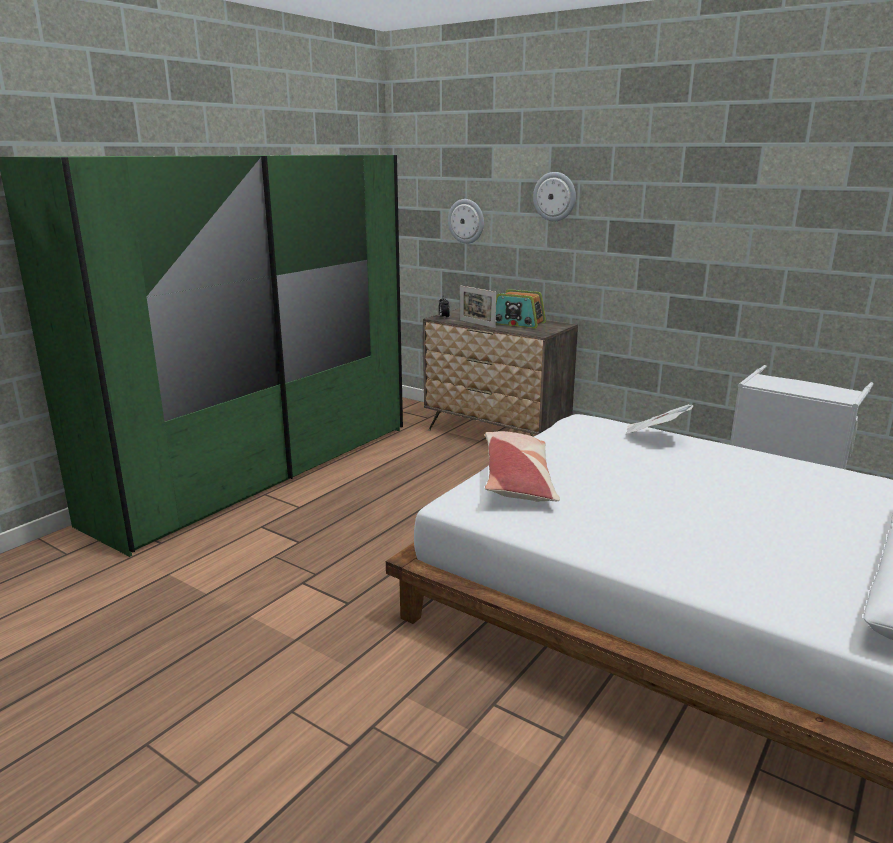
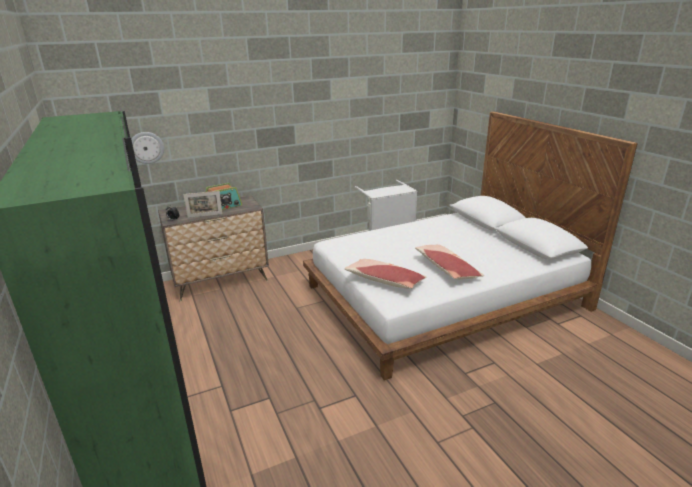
camera: 60 degrees left, 5 degrees up
(555, 196) = (217, 120): wall clock -> none
(640, 521) = (446, 268): none -> pillow
(654, 435) = (372, 235): newspaper -> none

